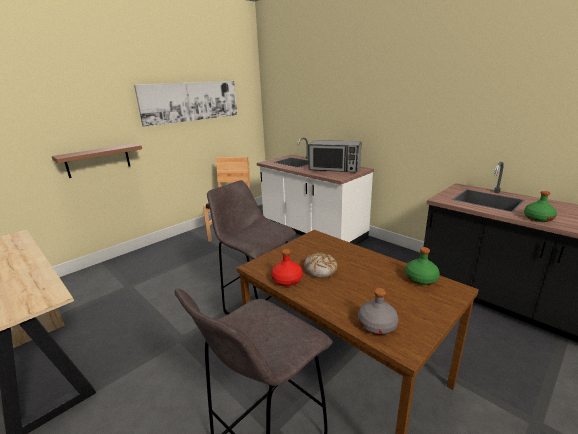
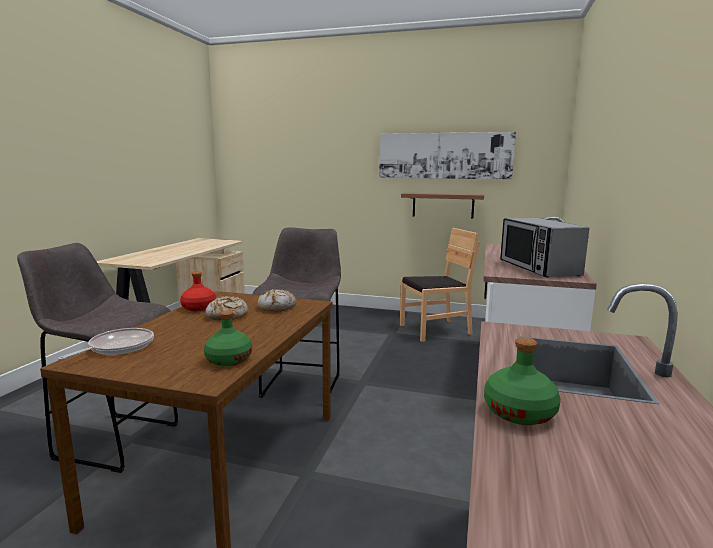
camera: 60 degrees right, 10 degrees down
(98, 160) = (331, 204): shelf -> shelf (443, 205)
(313, 248) = (277, 307): none -> bread
(377, 325) = (118, 347): grey bottle -> frying pan

